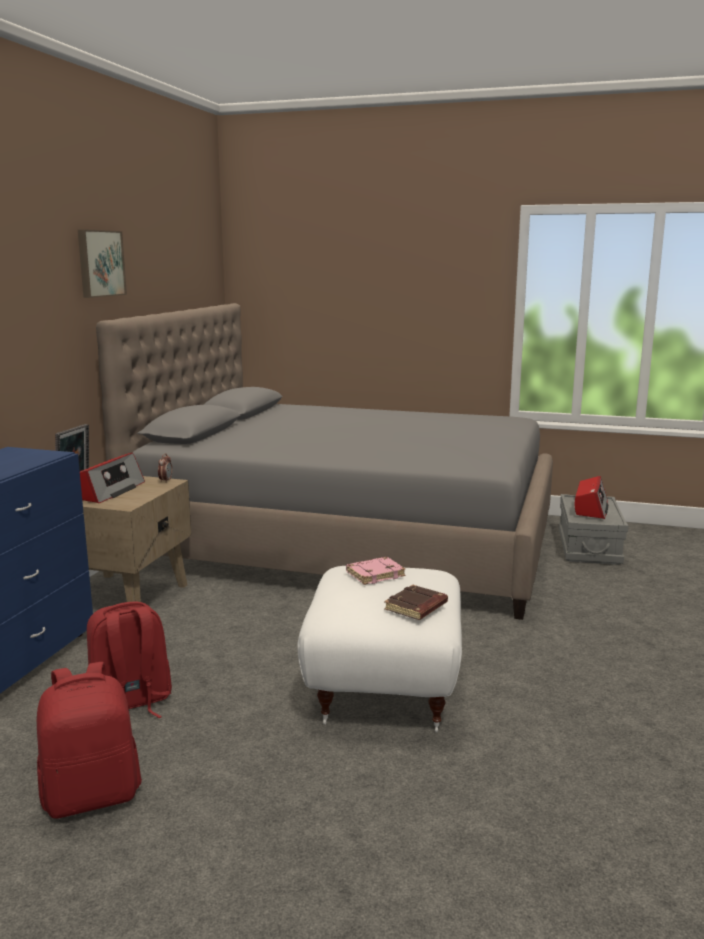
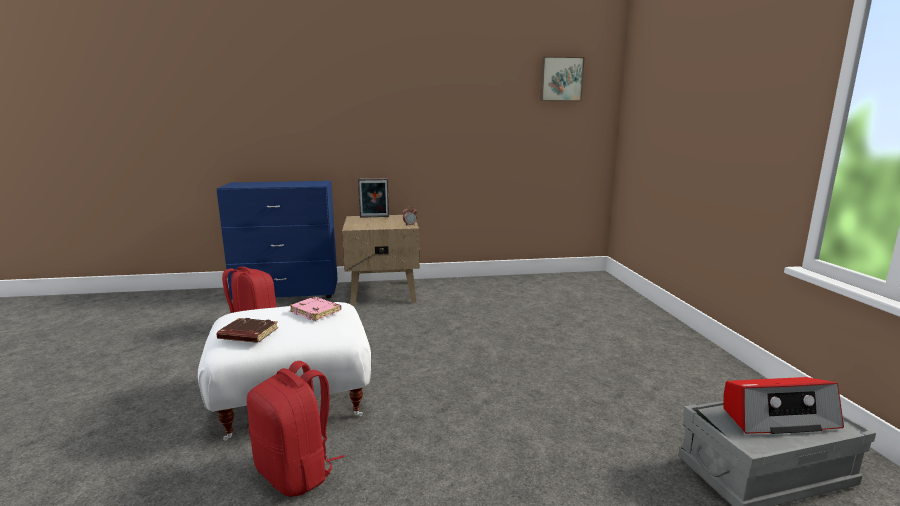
camera: 65 degrees right, 0 degrees up
(92, 795) = (157, 346): red backpack -> red backpack (297, 473)
(99, 263) = (441, 76): picture -> picture (561, 79)
(108, 491) = (377, 221): radio -> none
(348, 541) = (557, 329): grey bed -> none

